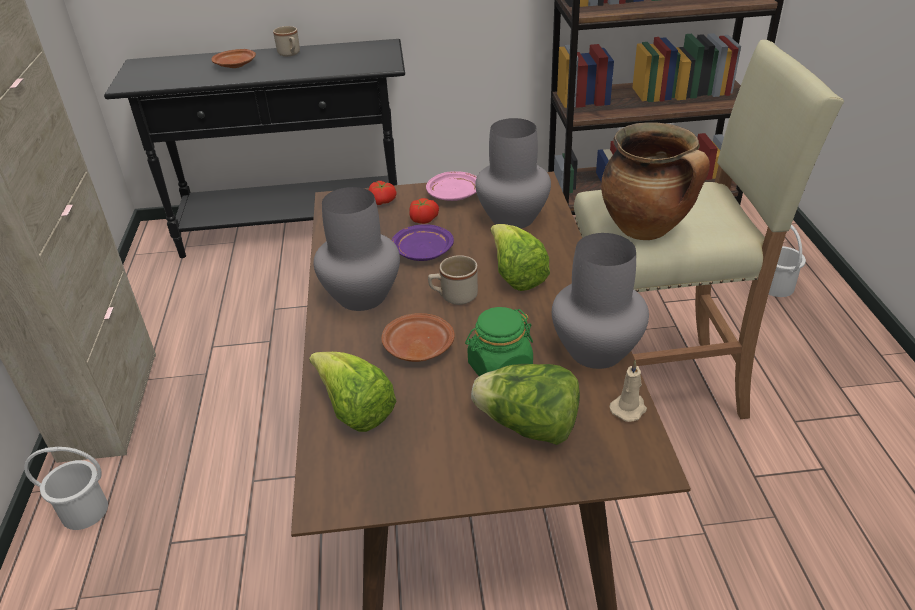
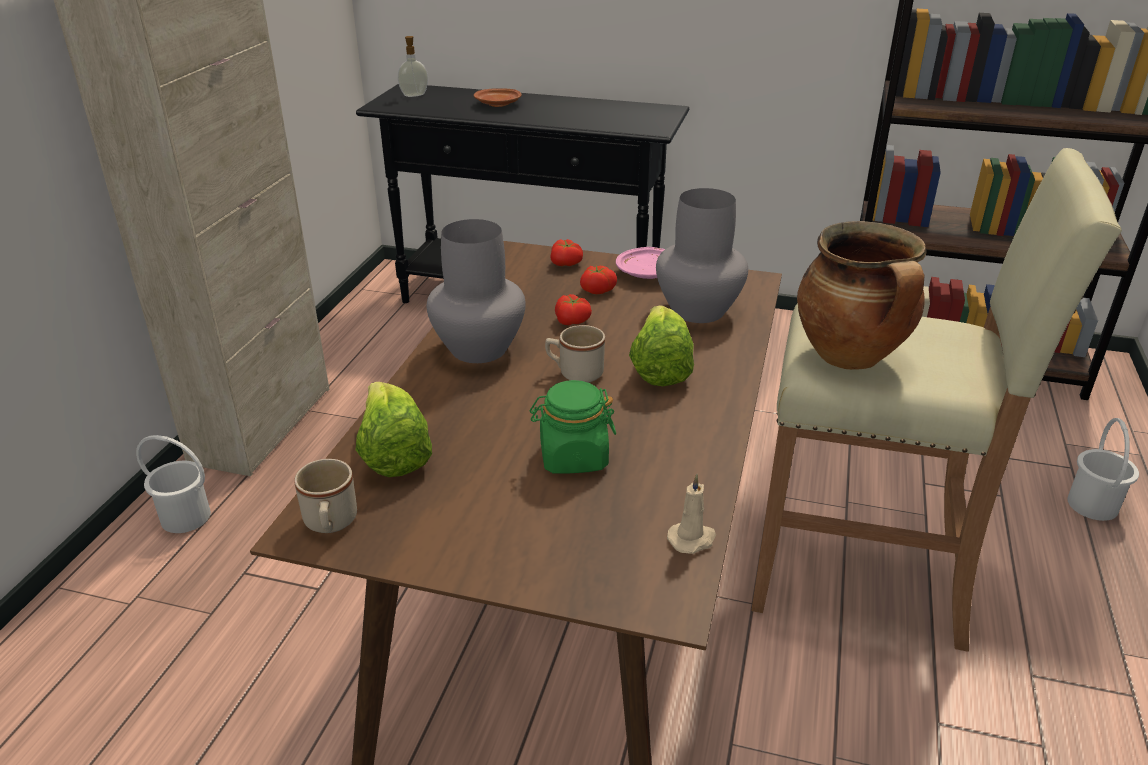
camera: 20 degrees right, 5 degrees down
(150, 69) = (414, 95): none -> soap dispenser
(290, 54) = (560, 103): beige mug -> beige mug (330, 524)
(417, 347) = (500, 412): brown plate -> none
(422, 252) = (573, 321): purple plate -> tomato
(528, 426) = (562, 523): lettuce -> none
(597, 350) = (699, 469): grey vase -> none

